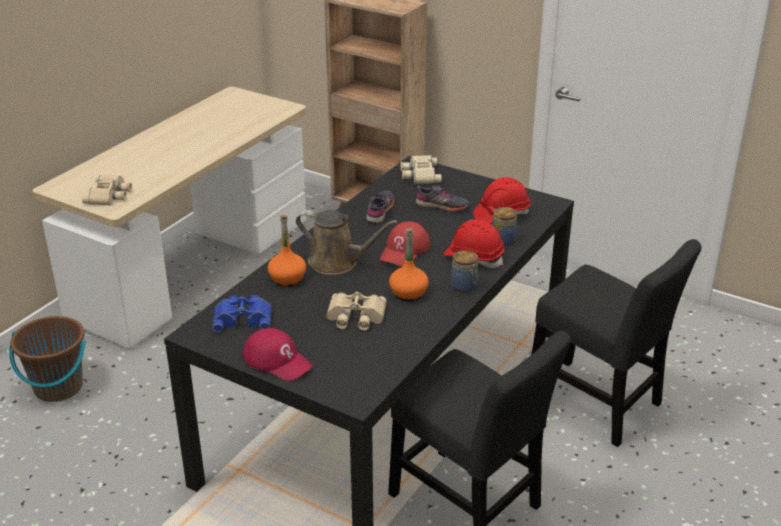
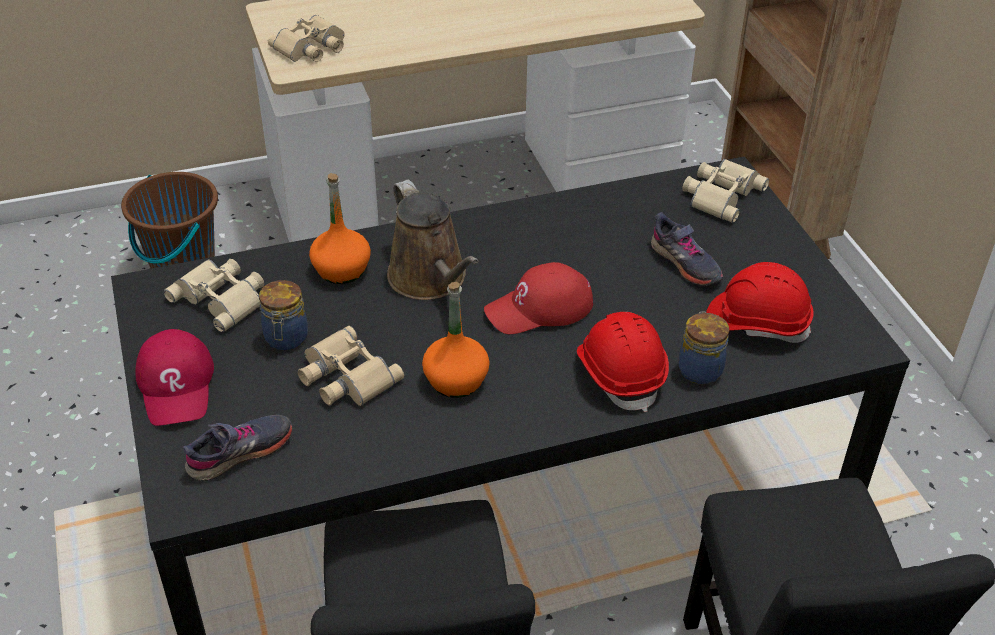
camera: 40 degrees right, 10 degrees up
(243, 318) = (222, 298): blue binoculars -> beige binoculars
(380, 211) = (588, 227): grey shoe -> grey shoe (240, 453)
(464, 287) = (543, 416): jar -> jar (286, 339)

